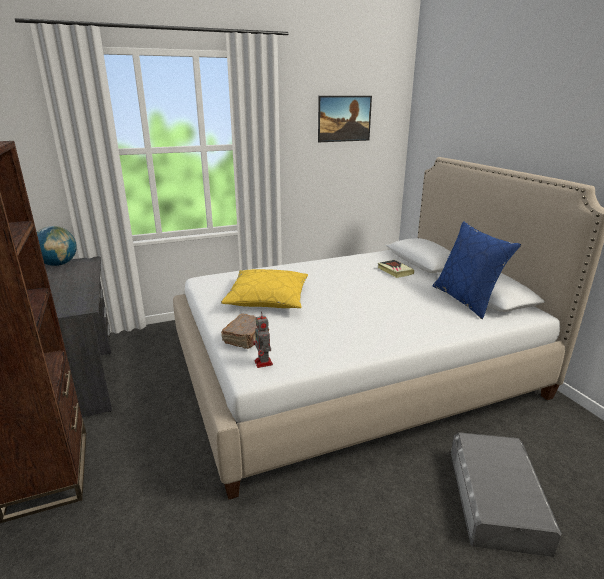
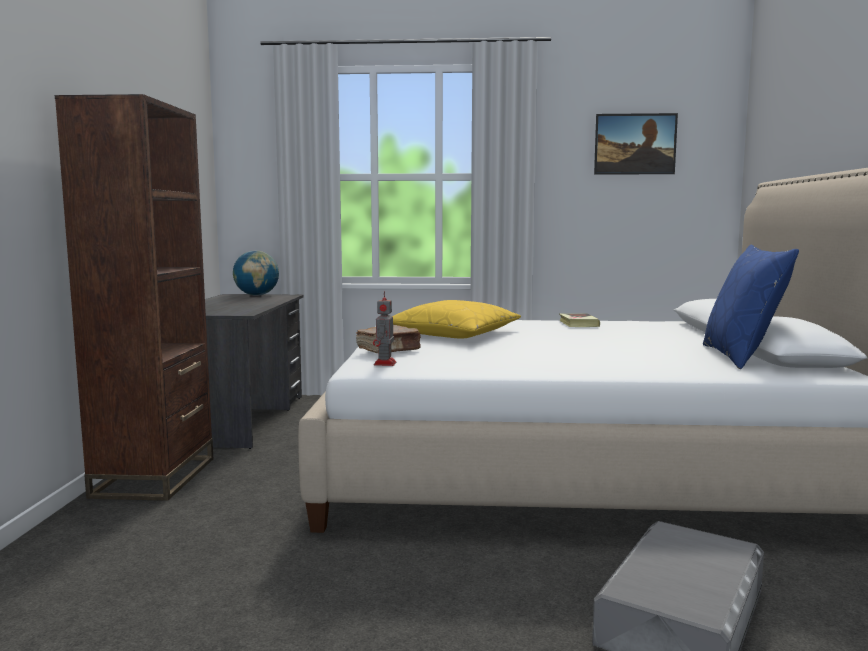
camera: 25 degrees right, 15 degrees down
(395, 271) = (663, 332): book -> book (578, 324)

